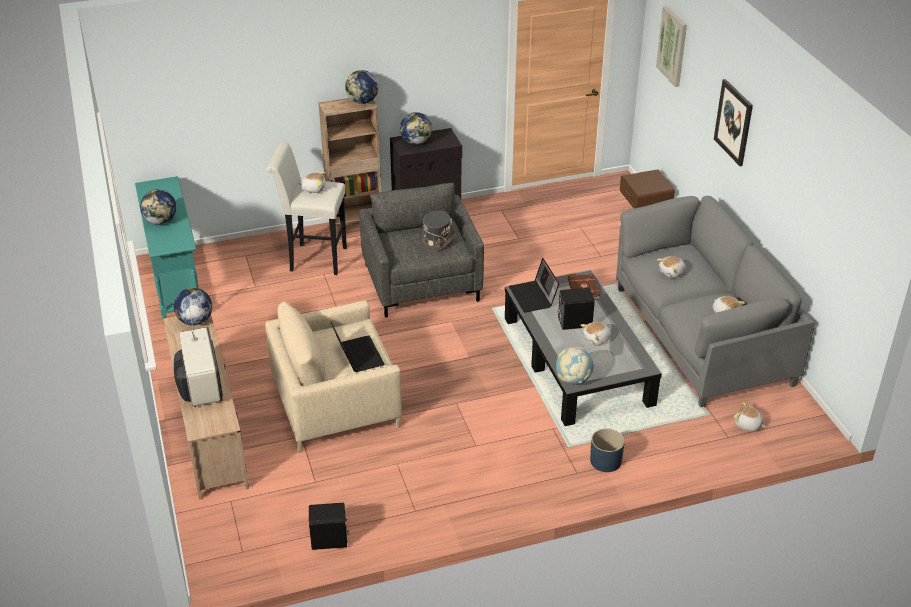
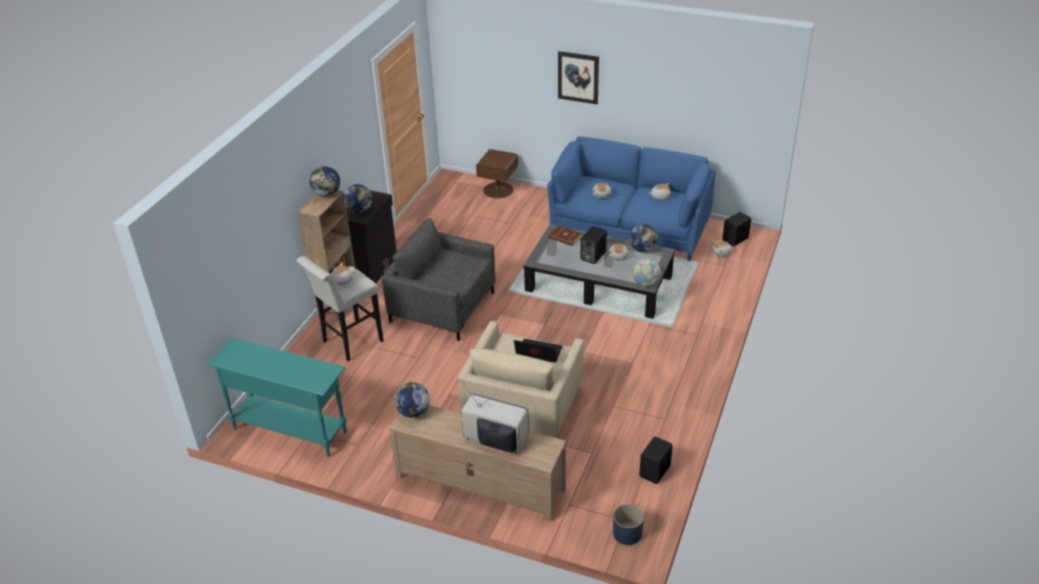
camera: 50 degrees left, 0 degrees up
(161, 221) = (284, 370): globe -> globe (642, 249)
(436, 239) = (454, 263): grey hat -> none
(533, 297) = (549, 259): laptop -> none
(605, 461) = (698, 319): blue planter -> blue planter (627, 533)
(672, 46) = (479, 52): picture -> none
(701, 336) = (630, 227): grey sofa -> blue sofa
(789, 425) = (736, 240): none -> black speaker

